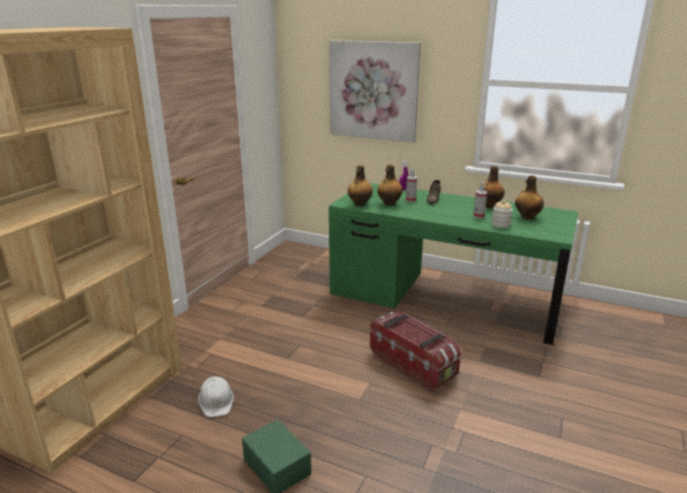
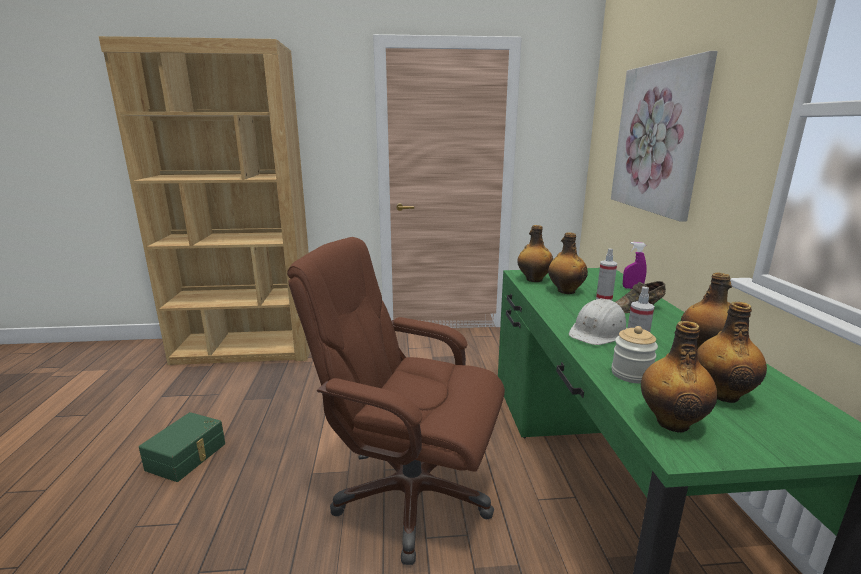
camera: 60 degrees right, 5 degrees down
(216, 400) = (270, 391): white hard hat -> white hard hat (598, 332)
(413, 364) = (410, 495): storage box -> brown office chair
(541, 232) = (671, 422): none -> bottle

